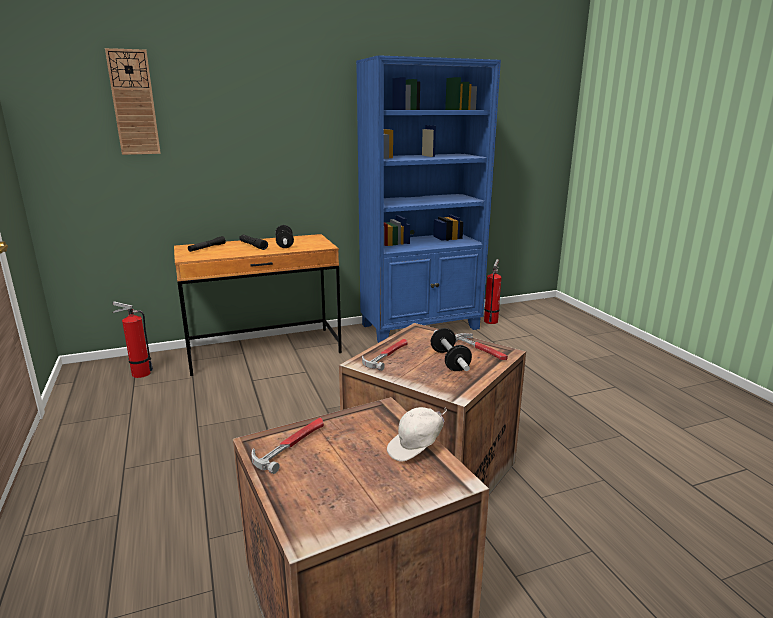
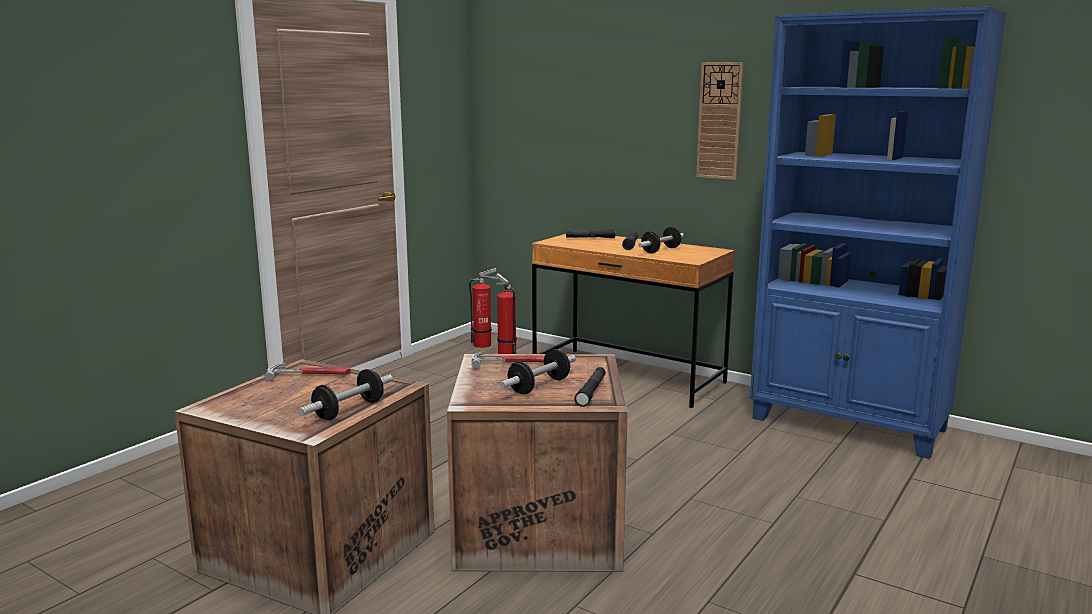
camera: 55 degrees right, 5 degrees down
(134, 103) = (562, 77): wall clock -> wall clock (719, 121)
(417, 448) = (349, 410): white cap -> dumbbell
(480, 350) = (591, 392): hammer -> black flashlight
(491, 320) = (977, 459): fire extinguisher -> fire extinguisher (484, 344)

